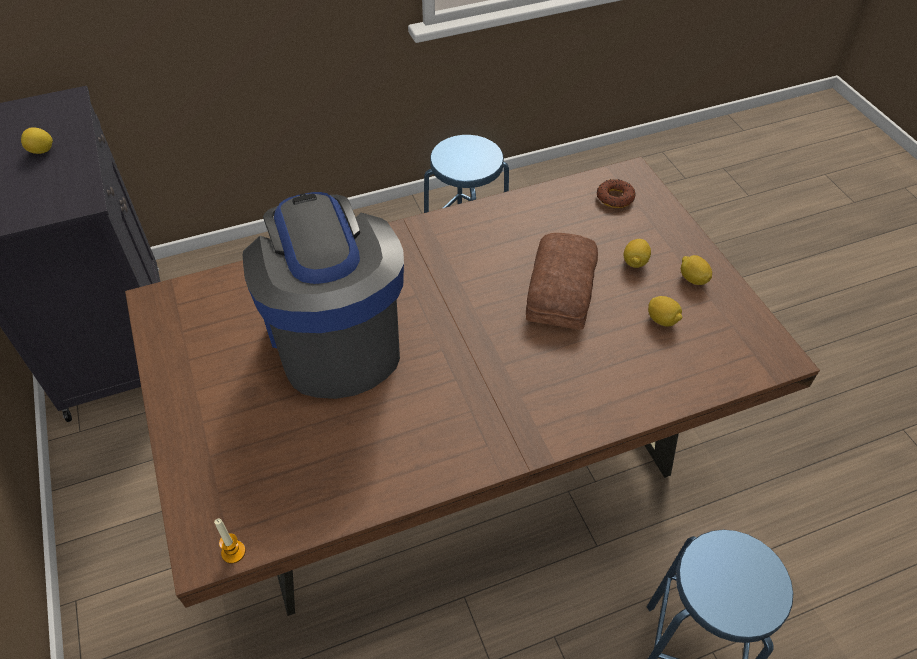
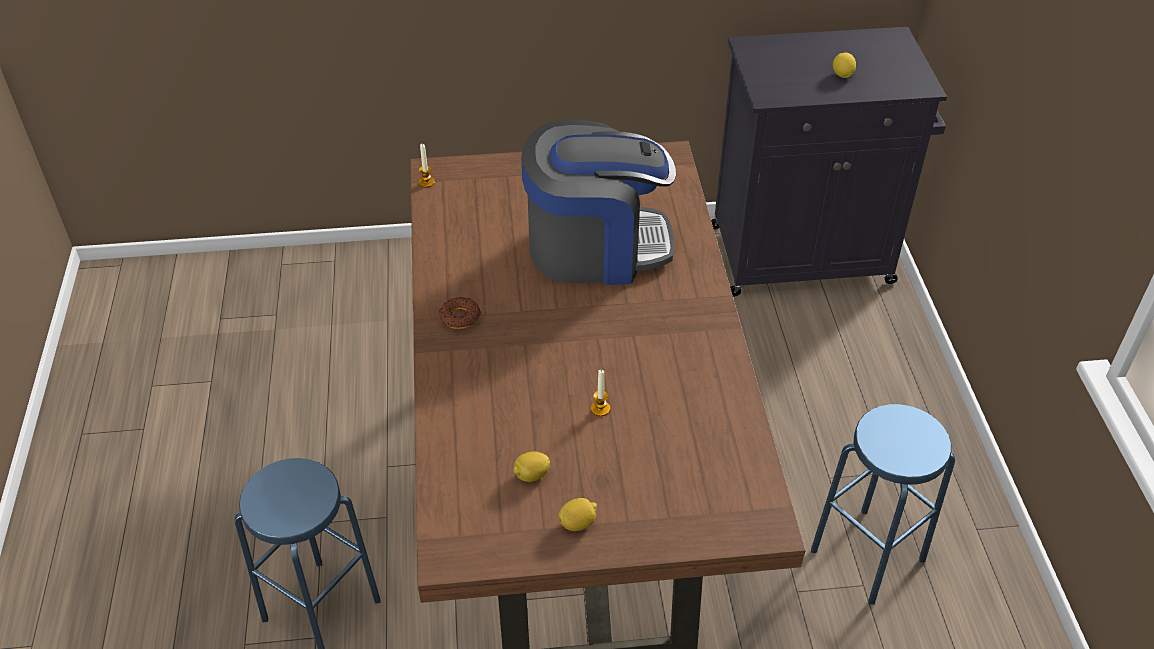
camera: 105 degrees right, 5 degrees down
(563, 289) = (600, 409): bread -> candle
(615, 197) = (729, 495): donut -> donut (460, 317)
(635, 262) = (619, 479): lemon -> none

